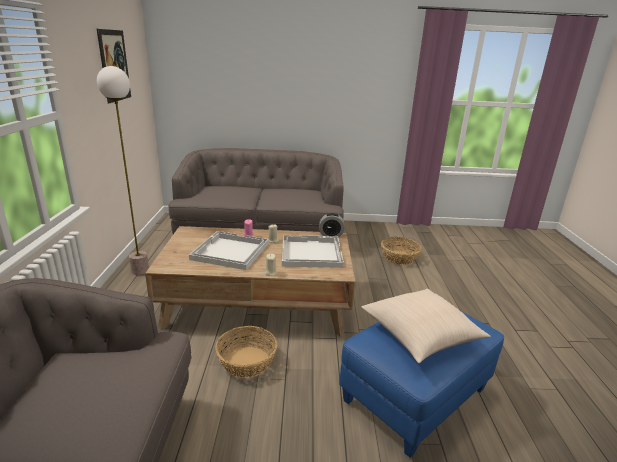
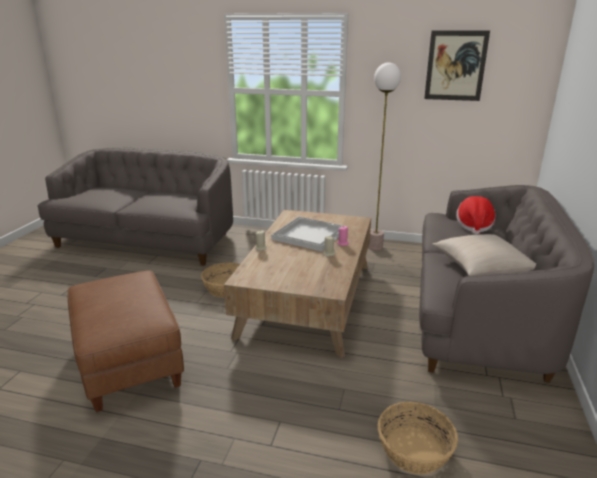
camera: 105 degrees right, 0 degrees up
(213, 189) = (474, 226): none -> hat
(310, 252) = (294, 270): white tray -> none
(331, 235) = (339, 288): alarm clock -> none
(415, 397) = (128, 362): blue ottoman -> brown ottoman
(420, 335) = (119, 296): beige pillow -> beige pillow (481, 267)

